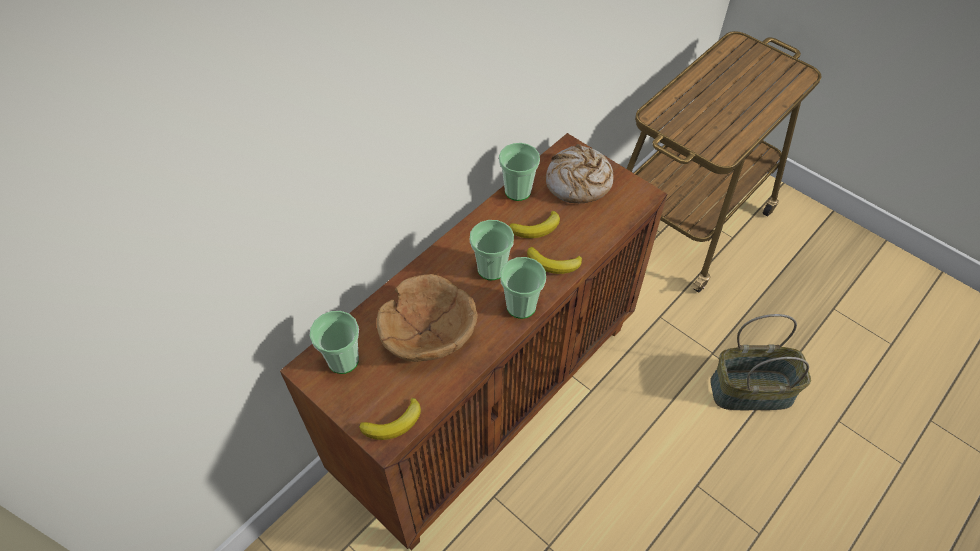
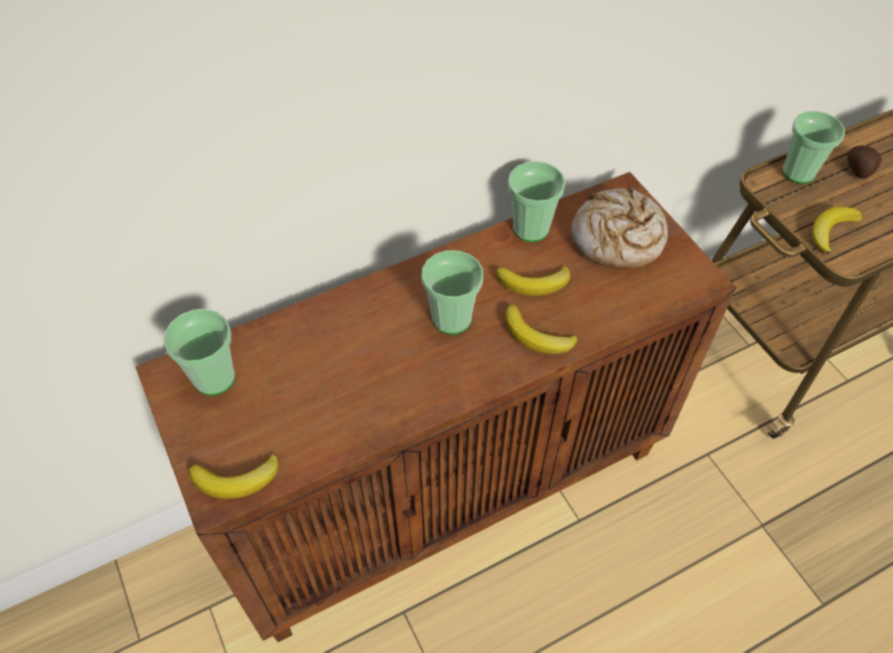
camera: 20 degrees right, 0 degrees up
(429, 332) = (335, 376): brown bowl -> none
(521, 306) = (468, 379): cup -> cup (798, 172)
(706, 138) = (831, 230): none -> banana
(708, 92) = (858, 171): none -> potato
(751, 389) = (800, 592): basket -> none

